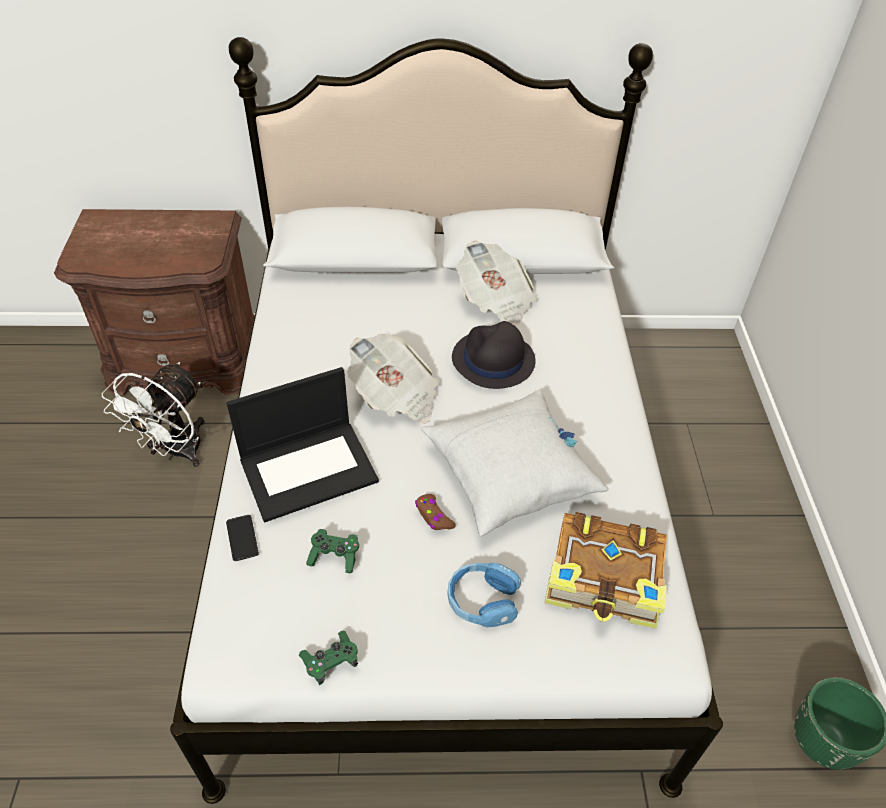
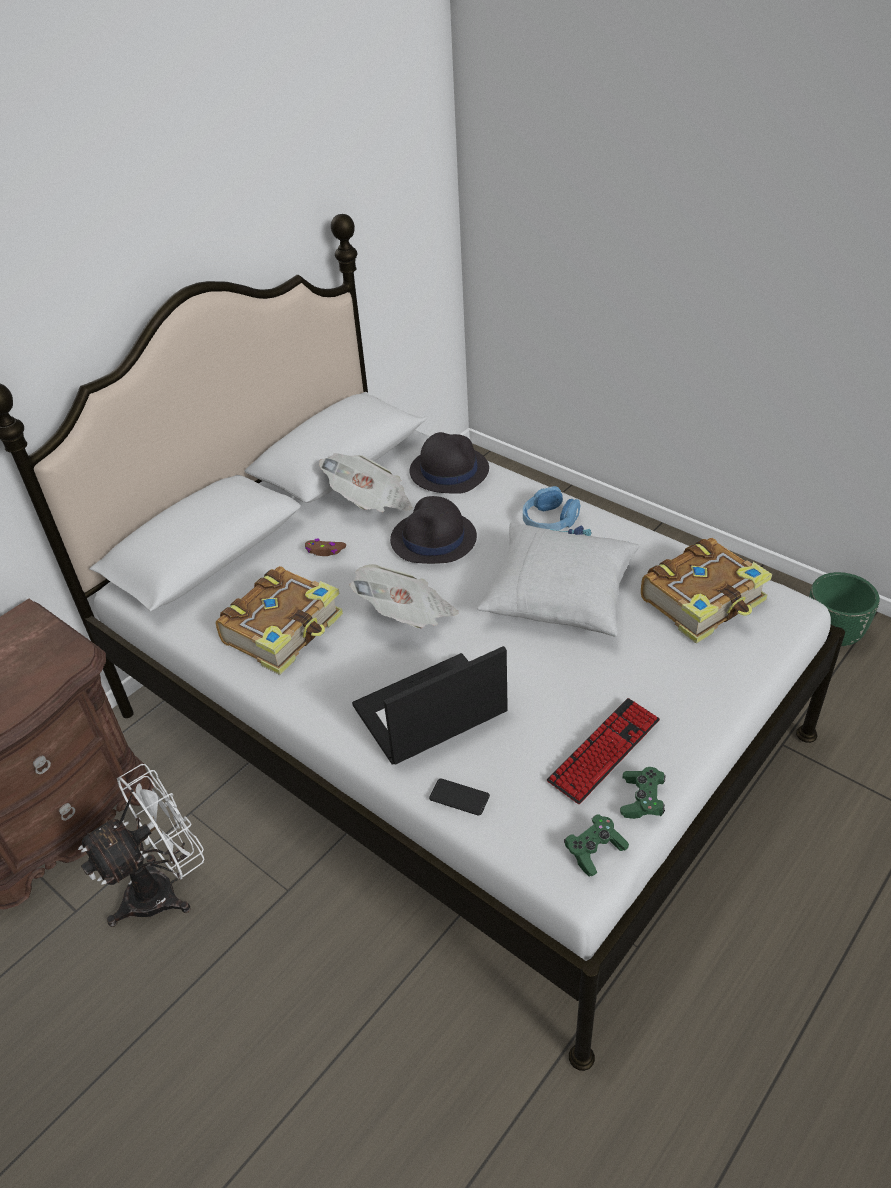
camera: 45 degrees left, 5 degrees down
(176, 452) = (164, 888): white fan -> white fan turned 105 degrees counterclockwise
(309, 468) = (429, 711): laptop -> laptop turned 135 degrees counterclockwise
(321, 342) = (284, 630): none -> book
(334, 556) = (541, 742): green game controller -> green game controller (594, 850)
(359, 604) = (604, 751): none -> keyboard
(433, 516) = (557, 661): brown game controller -> brown game controller (325, 551)
(482, 601) = (662, 677): blue headphones -> blue headphones (549, 520)
(580, 320) = (448, 470): none -> black hat

